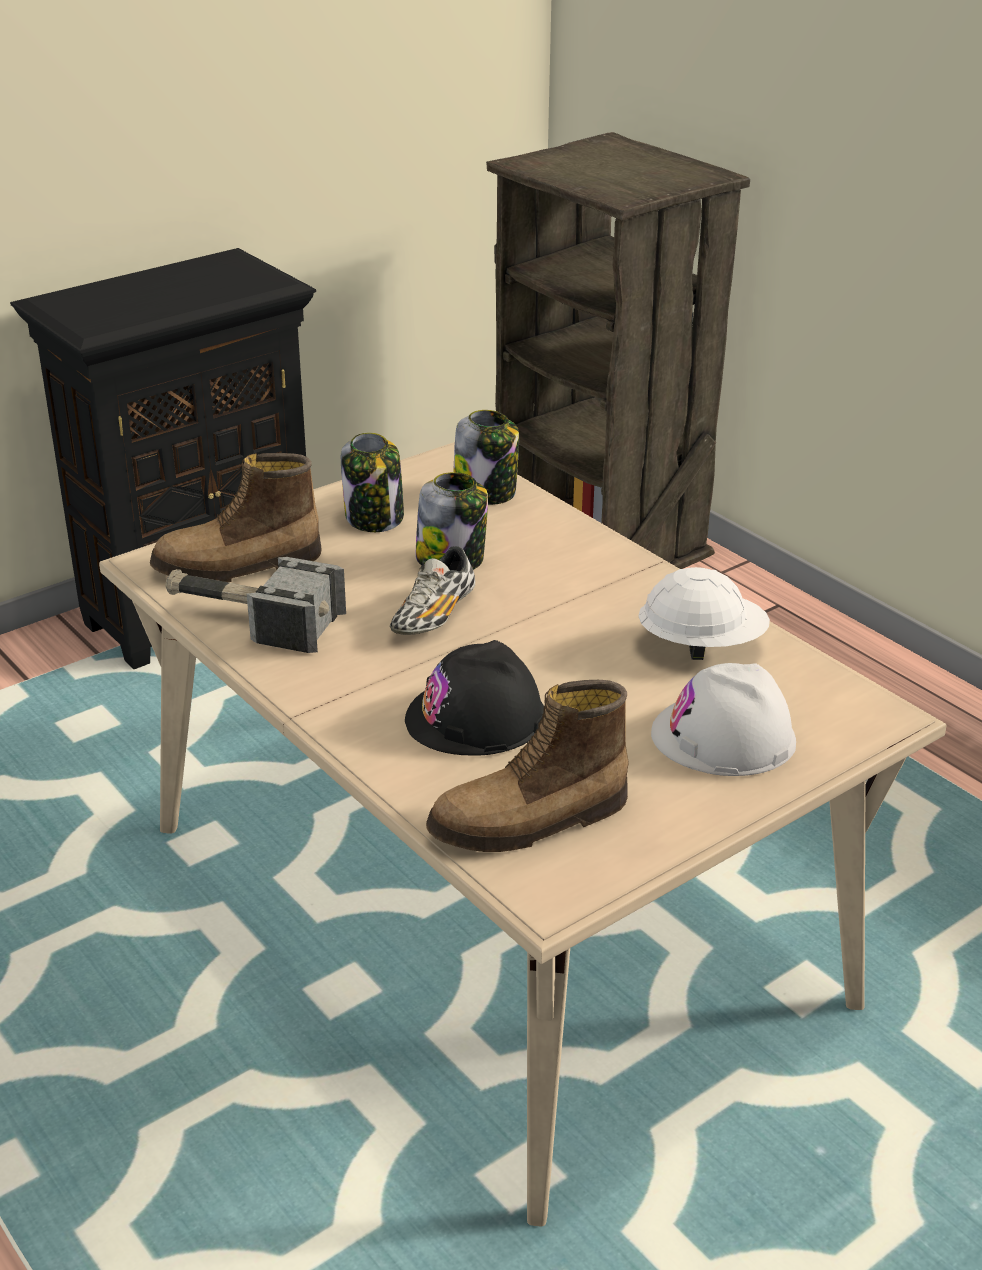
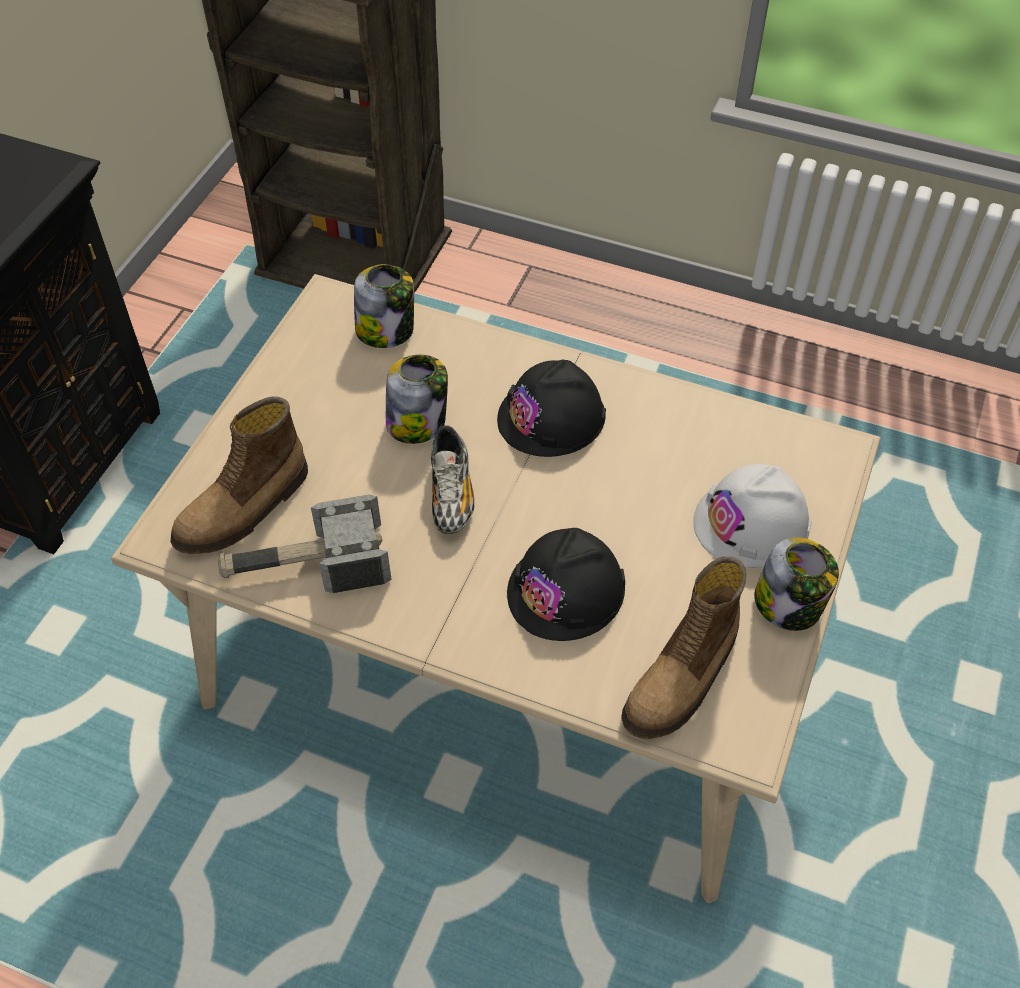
camera: 30 degrees left, 20 degrees up
(375, 518) = (317, 400): jar -> jar (789, 605)
(587, 596) = (552, 417): none -> black hard hat
(701, 646) = (672, 435): white hard hat -> none

